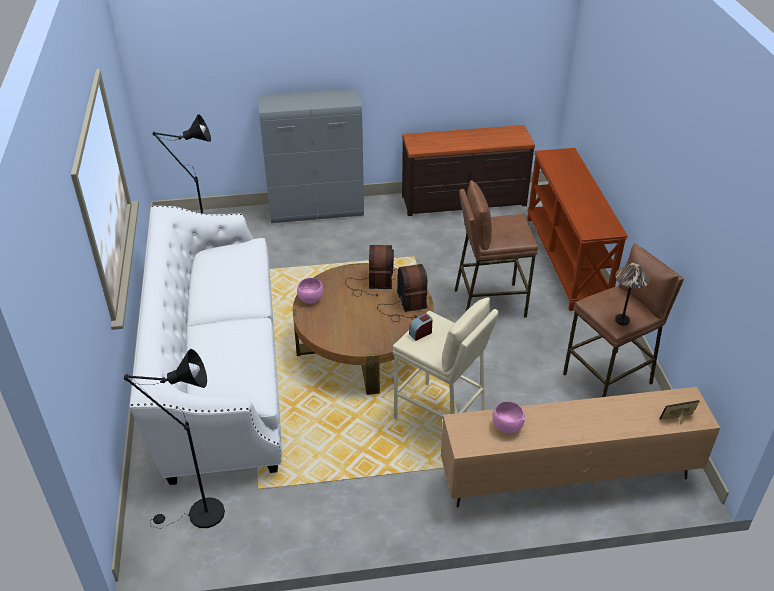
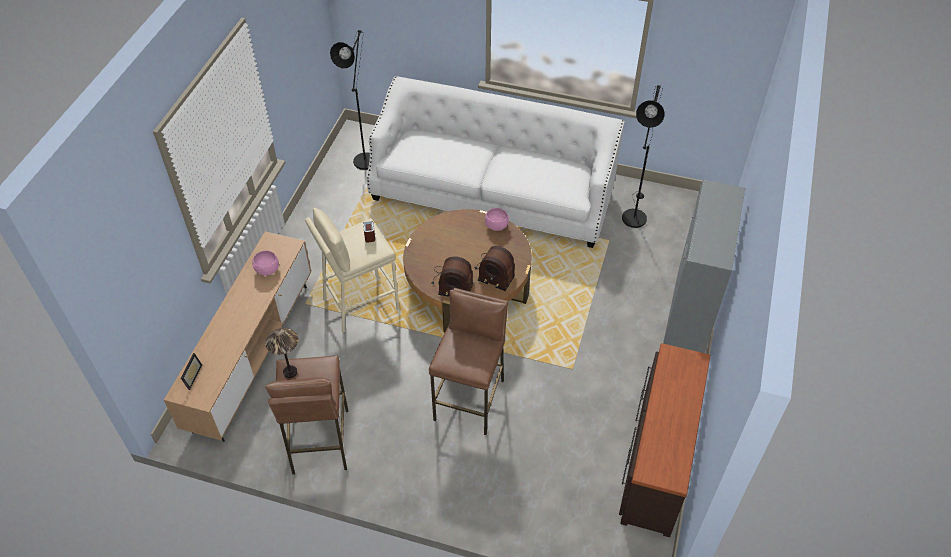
camera: 115 degrees right, 10 degrees up
(567, 260) = (498, 507): brown console table -> none

